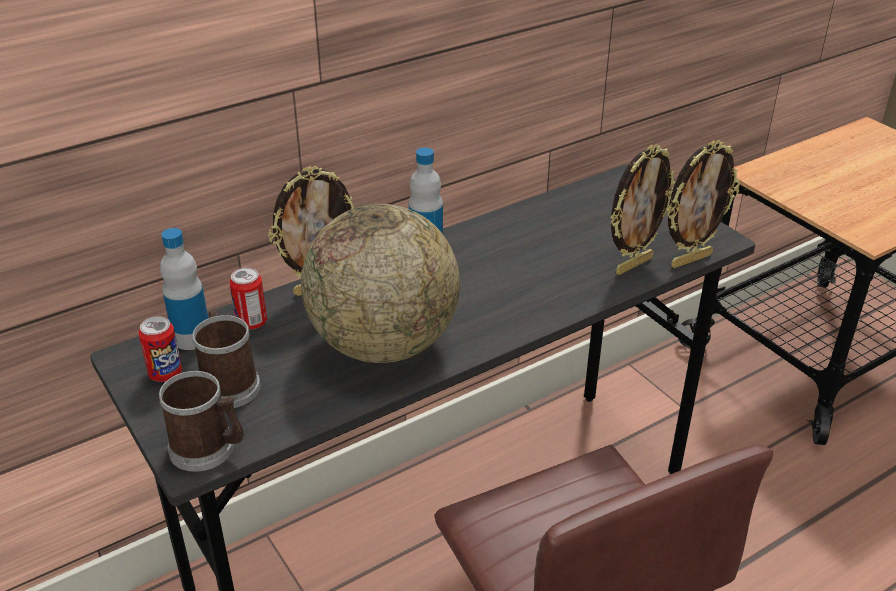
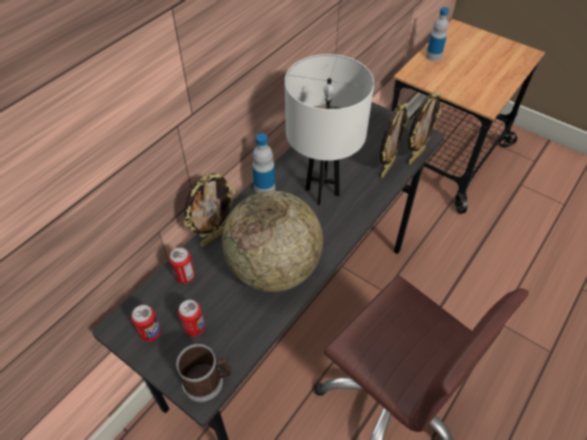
camera: 20 degrees left, 15 degrees up
(192, 338) = (153, 299): bottle -> bottle (433, 56)
(228, 384) = (194, 328): mug -> can
(511, 271) = (322, 192): none -> white table lamp

